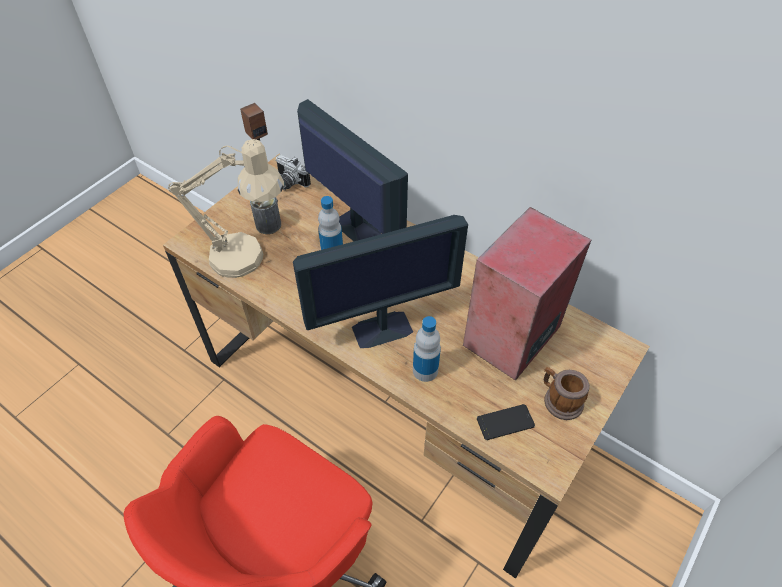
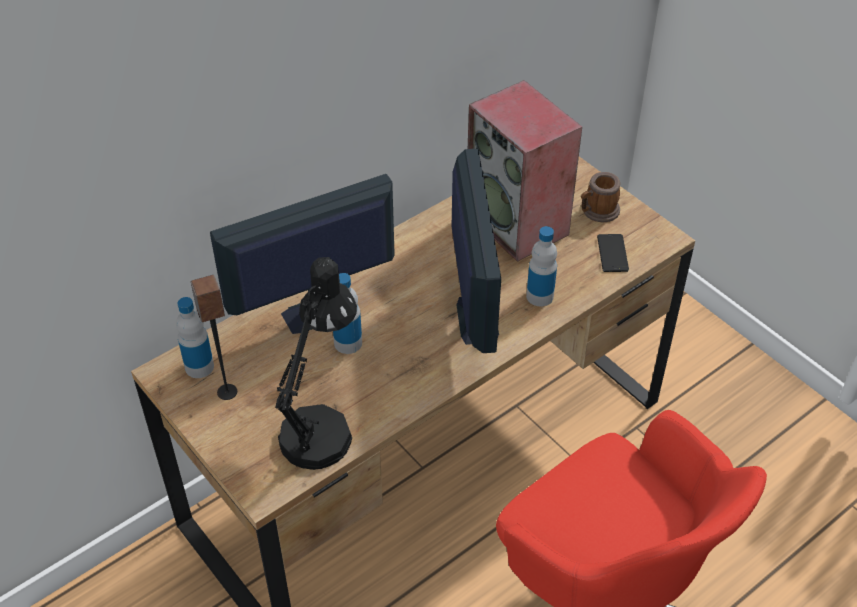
camera: 75 degrees left, 5 degrees down
(248, 258) = (321, 427): beige table lamp -> black table lamp
(268, 225) = (270, 399): can -> none
(289, 182) = (199, 367): camera -> bottle

